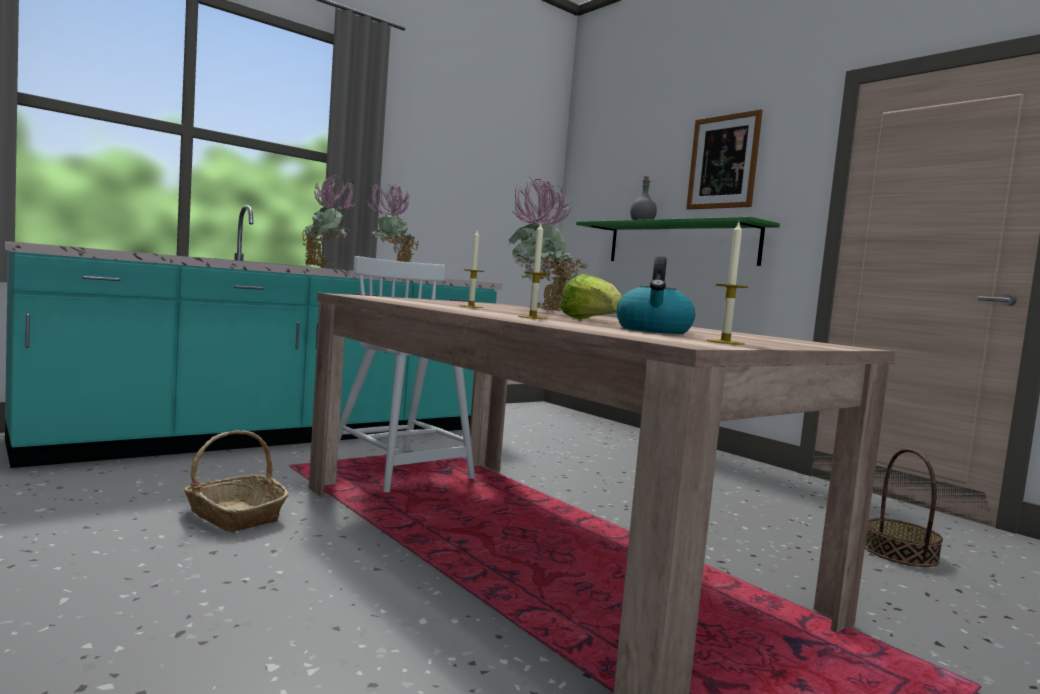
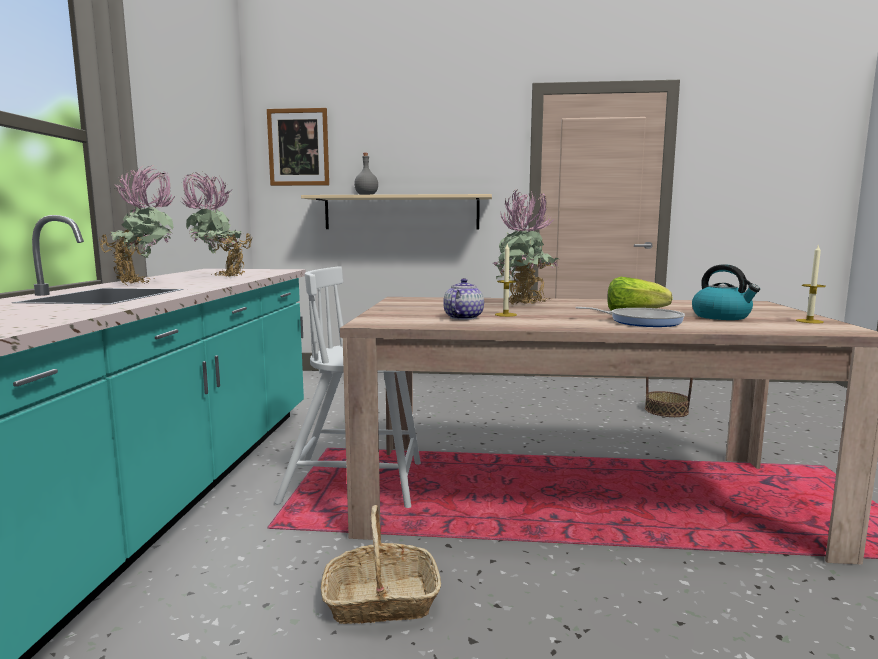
camera: 45 degrees left, 5 degrees up
(426, 302) = (462, 317): none -> teapot
(532, 317) = (641, 321): candle -> frying pan
(680, 244) = (401, 213): green shelf -> beige shelf
(723, 162) = (435, 144): picture -> picture (298, 147)

